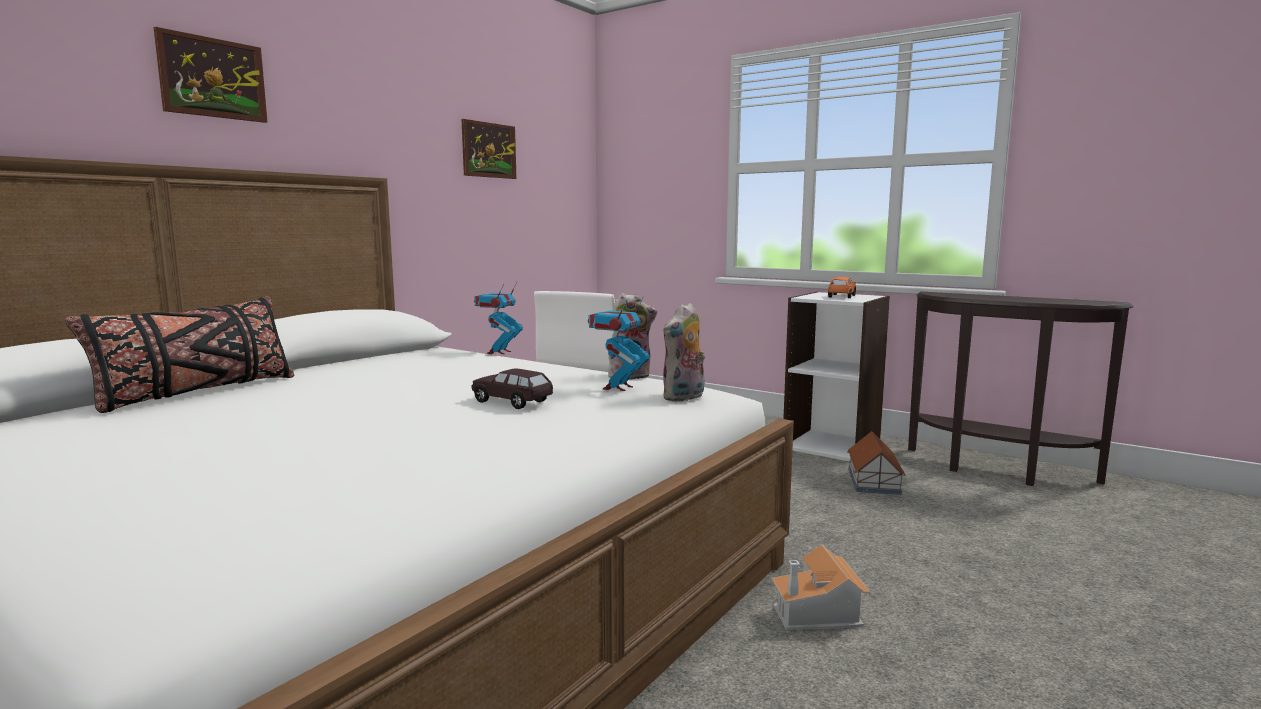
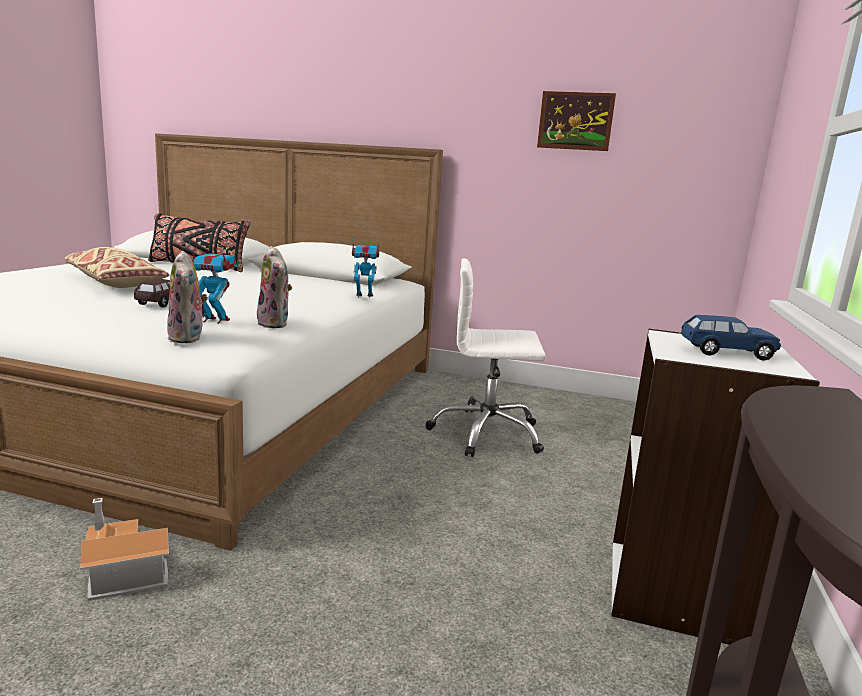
camera: 70 degrees right, 5 degrees up
(213, 78) = (332, 83): picture -> none
(326, 424) = (115, 282): none -> beige pillow
(684, 397) = (188, 338): plush toy -> plush toy turned 135 degrees counterclockwise
(841, 296) = (726, 352): orange toy car -> blue toy car
(874, 481) = (536, 631): toy house -> none

